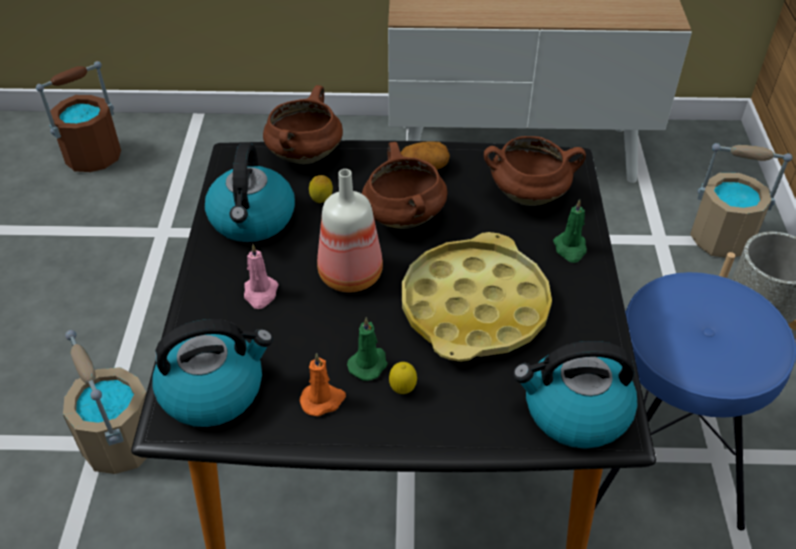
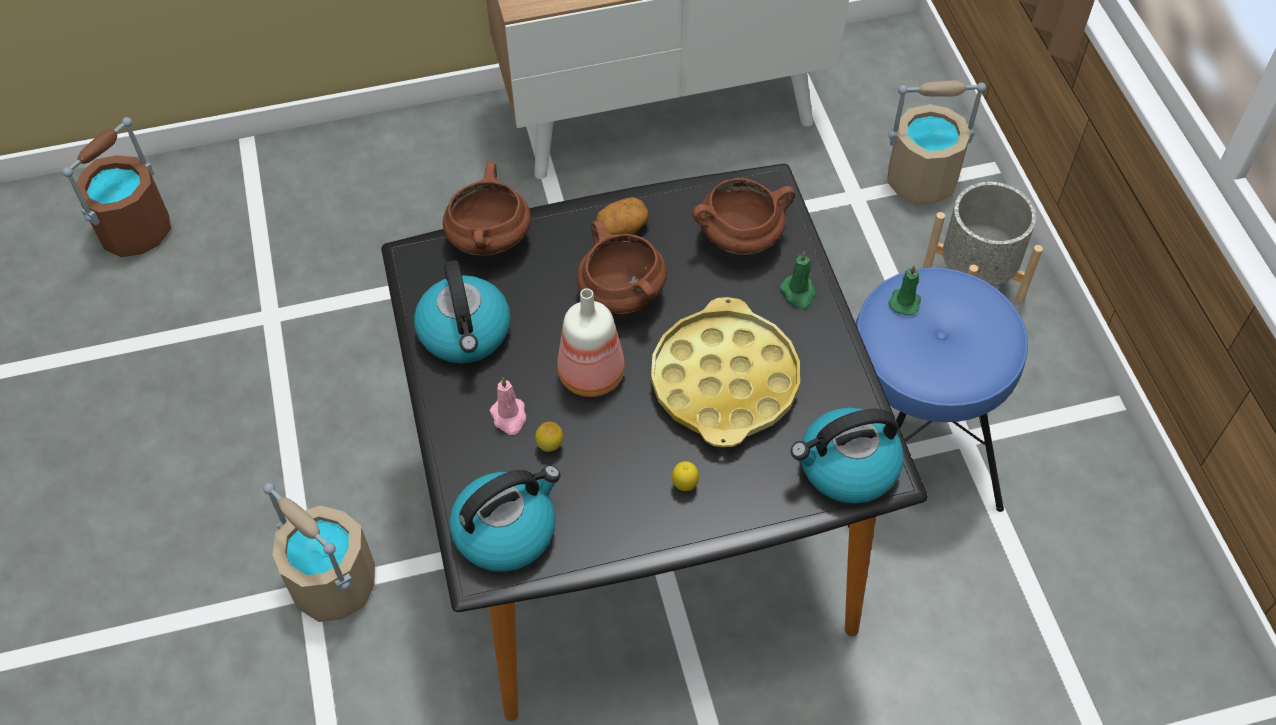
camera: 15 degrees left, 10 degrees up
(321, 202) = (529, 294): lemon -> lemon (550, 447)
(323, 400) = (614, 514): orange candle -> none
(369, 364) = (644, 467): green candle -> green candle (905, 301)

